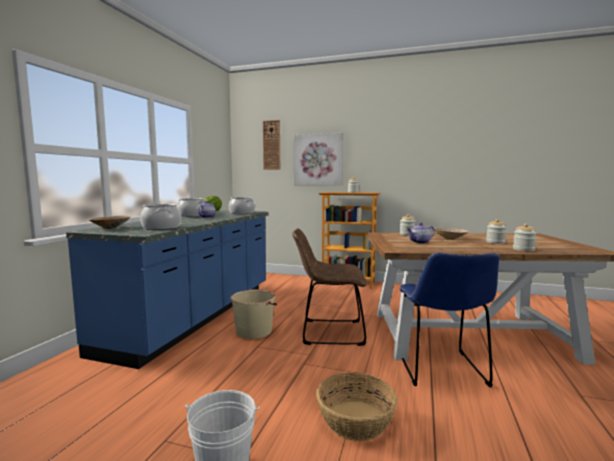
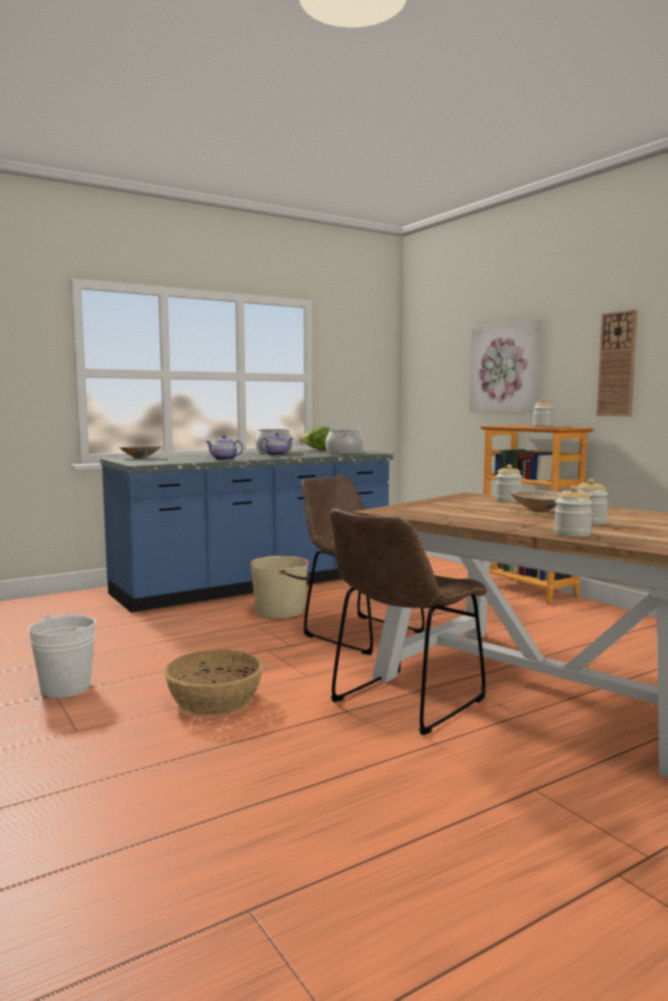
camera: 40 degrees right, 0 degrees up
(161, 227) = (178, 460): cooking pot -> none
(271, 145) = (447, 346): wall clock -> wall clock (617, 364)
(420, 242) = (463, 509): teapot -> teapot (223, 459)
(441, 370) = (403, 703): blue chair -> brown chair

